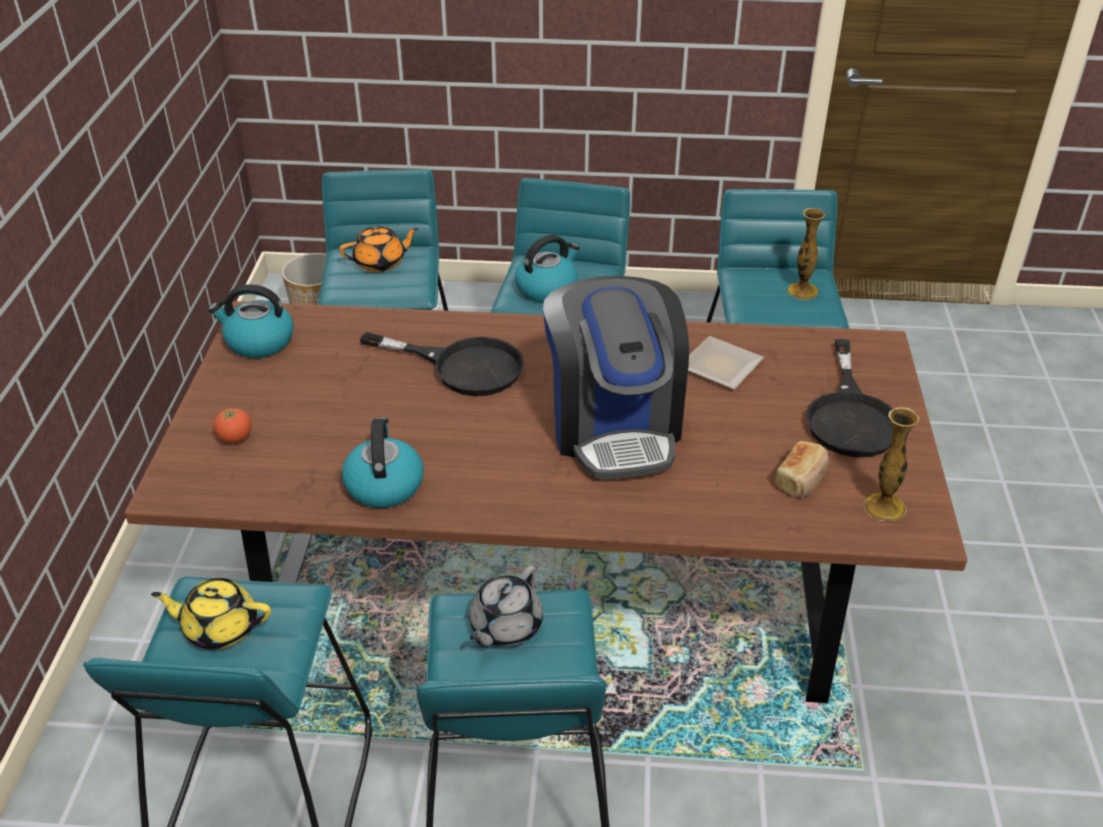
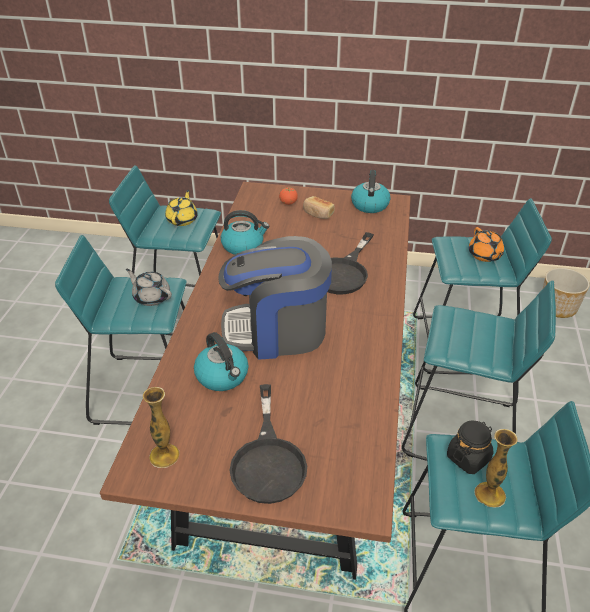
camera: 95 degrees right, 0 degrees up
(547, 288) = (465, 328): kettle -> kettle (223, 376)
(723, 366) = (338, 393): plate -> none
(760, 300) = (468, 458): none -> black jar
(801, 479) = (204, 414): bread -> bread (318, 213)
(851, 416) = (268, 460): black frying pan -> black frying pan turned 105 degrees counterclockwise

